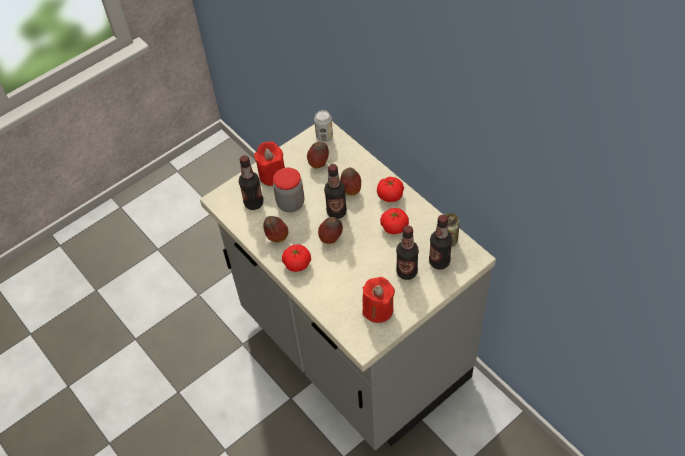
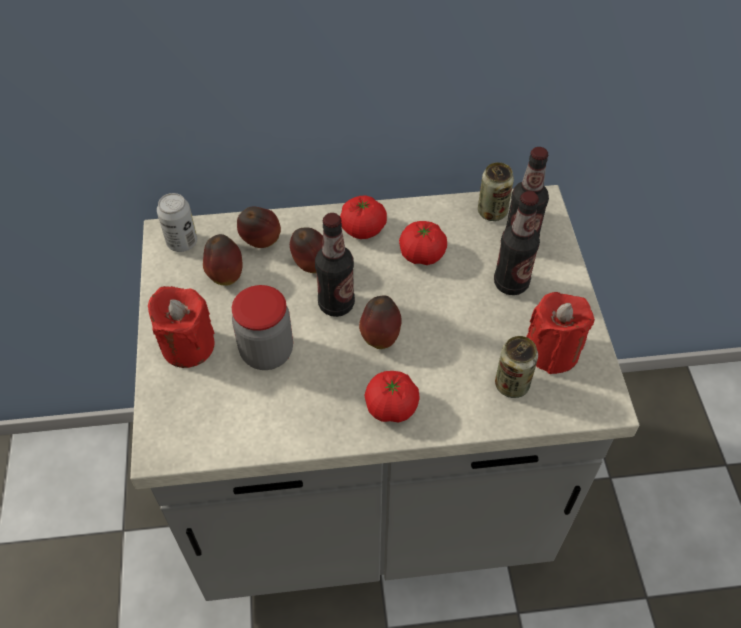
camera: 60 degrees left, 0 degrees up
(254, 203) = (219, 401): bottle -> none
(276, 237) = (316, 407): apple -> apple (261, 243)
(345, 302) = (511, 384): none -> can

